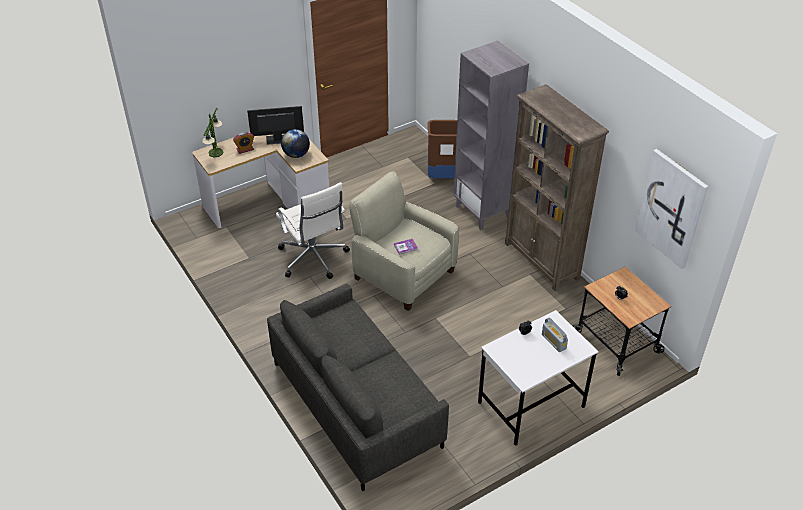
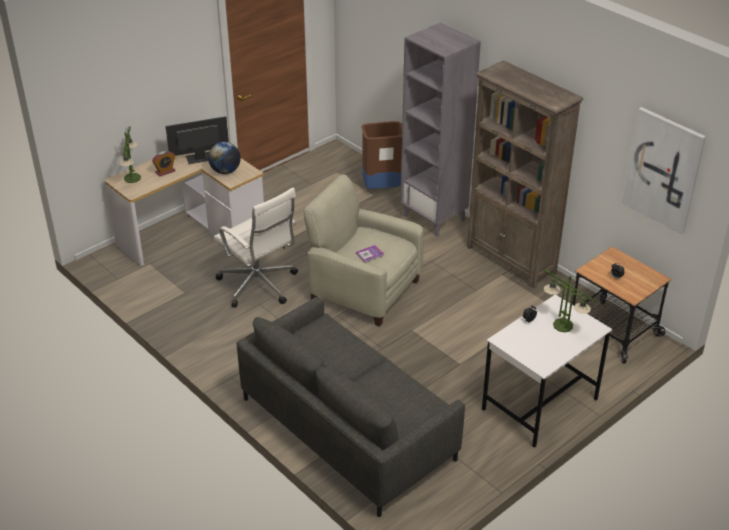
camera: 10 degrees left, 5 degrees down
(553, 341) = (562, 325): radio -> table lamp

